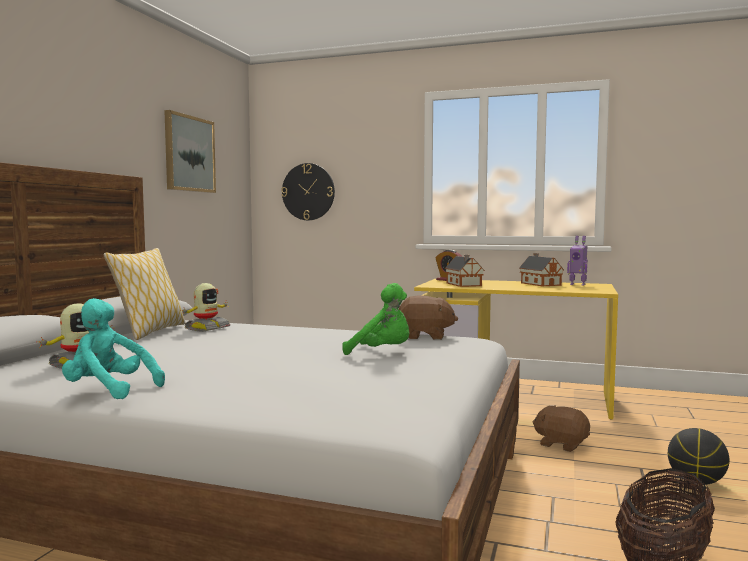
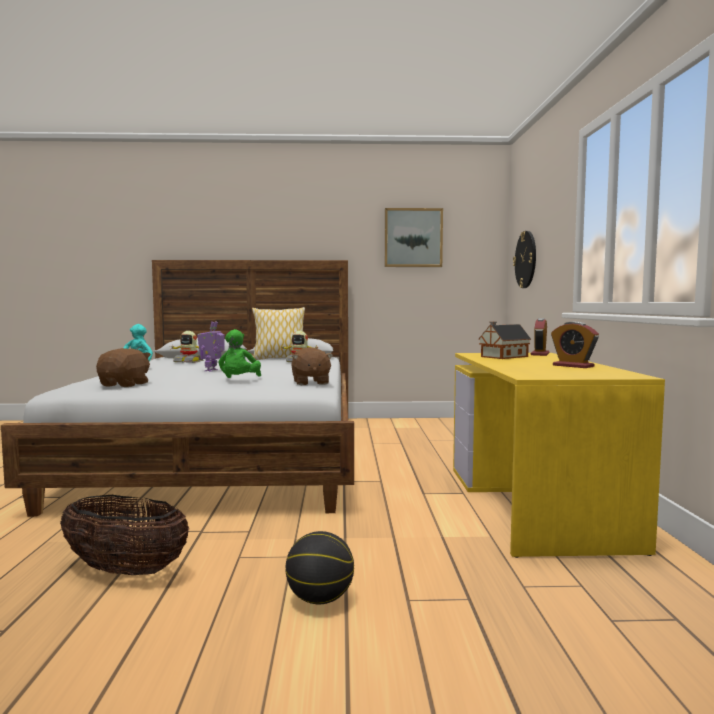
camera: 70 degrees right, 0 degrees up
(540, 284) = (573, 366): toy house -> alarm clock
(561, 444) = (387, 531): brown plush toy -> brown plush toy (125, 385)
(578, 284) = (605, 372): toy robot -> toy robot (212, 370)

